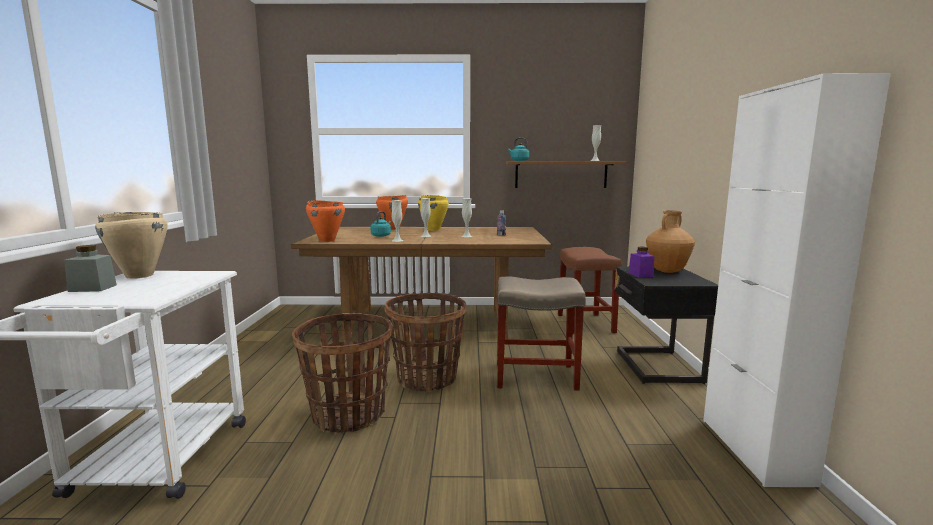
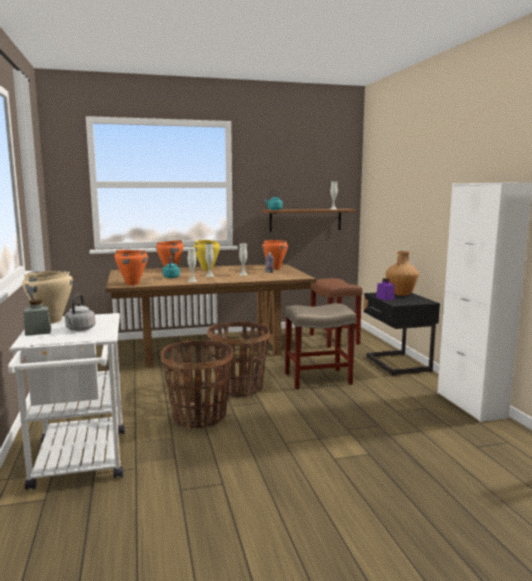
camera: 15 degrees left, 0 degrees up
(144, 288) = (80, 329): none -> grey kettle
(513, 231) = (274, 268): none -> orange cooking pot

